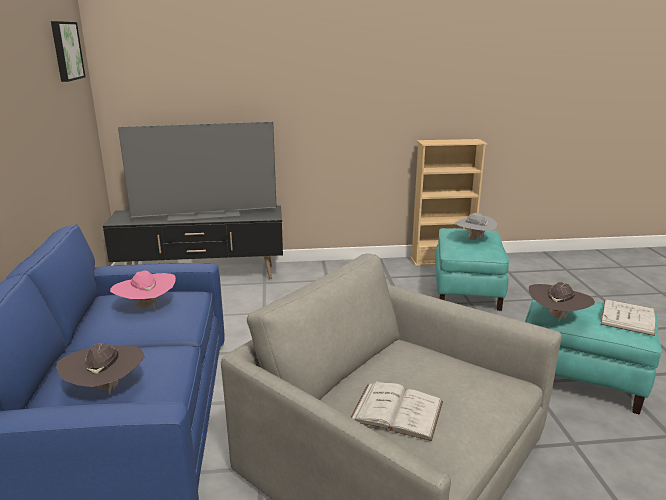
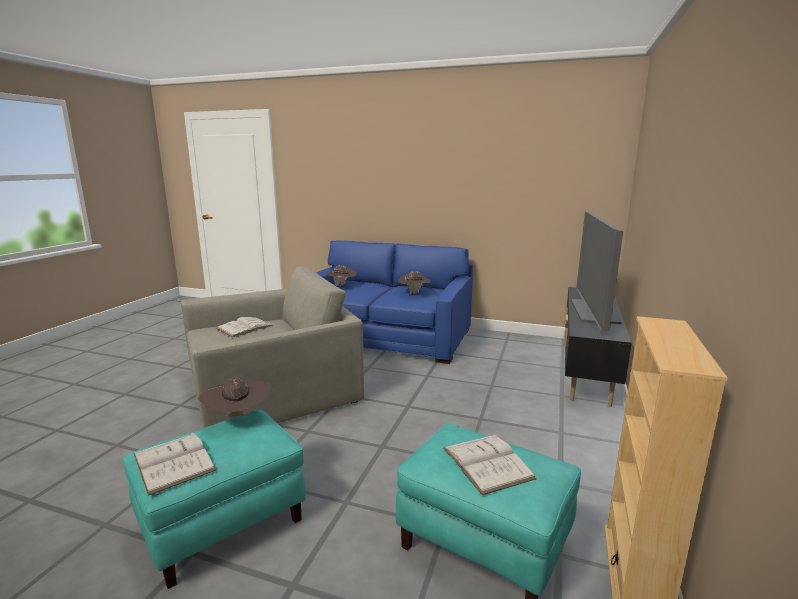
camera: 115 degrees right, 5 degrees down
(65, 51) = (576, 147): picture -> none
(146, 307) = (414, 293): pink hat -> brown hat
(473, 239) = (487, 463): grey hat -> white book

